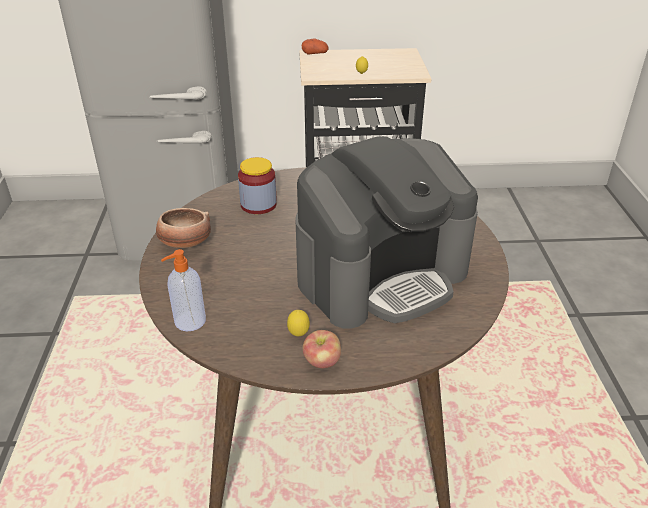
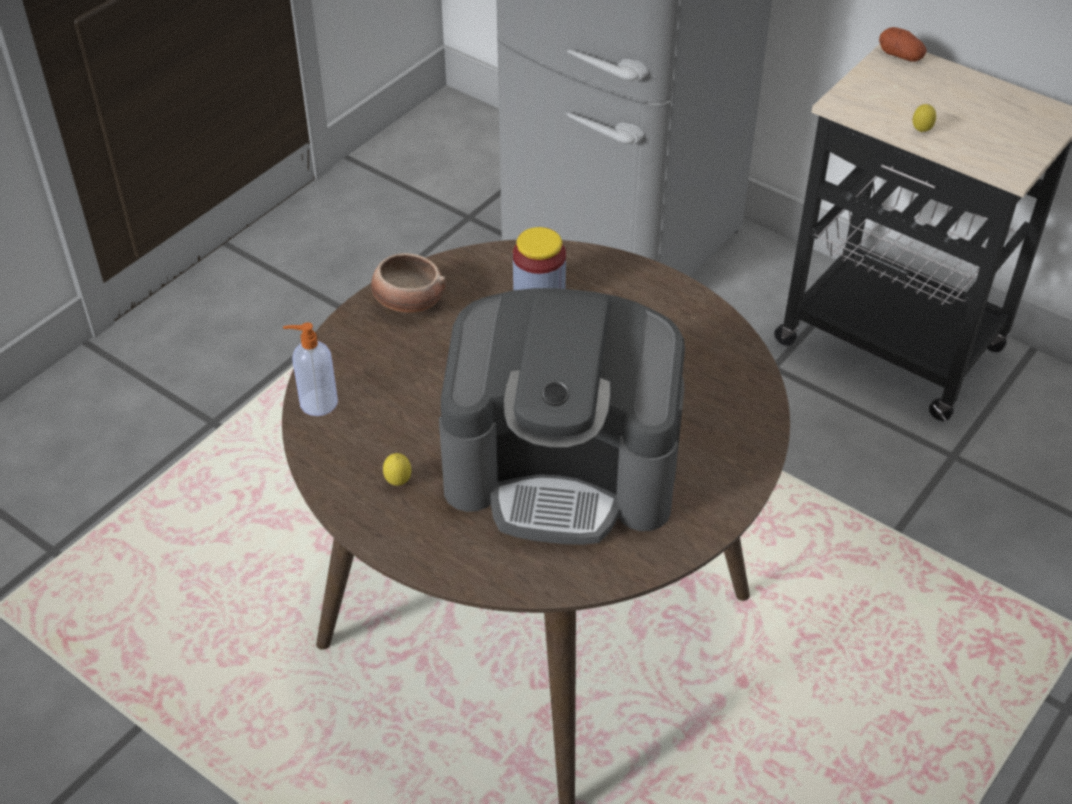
camera: 40 degrees right, 10 degrees up
(322, 362) = (387, 526): apple -> none

